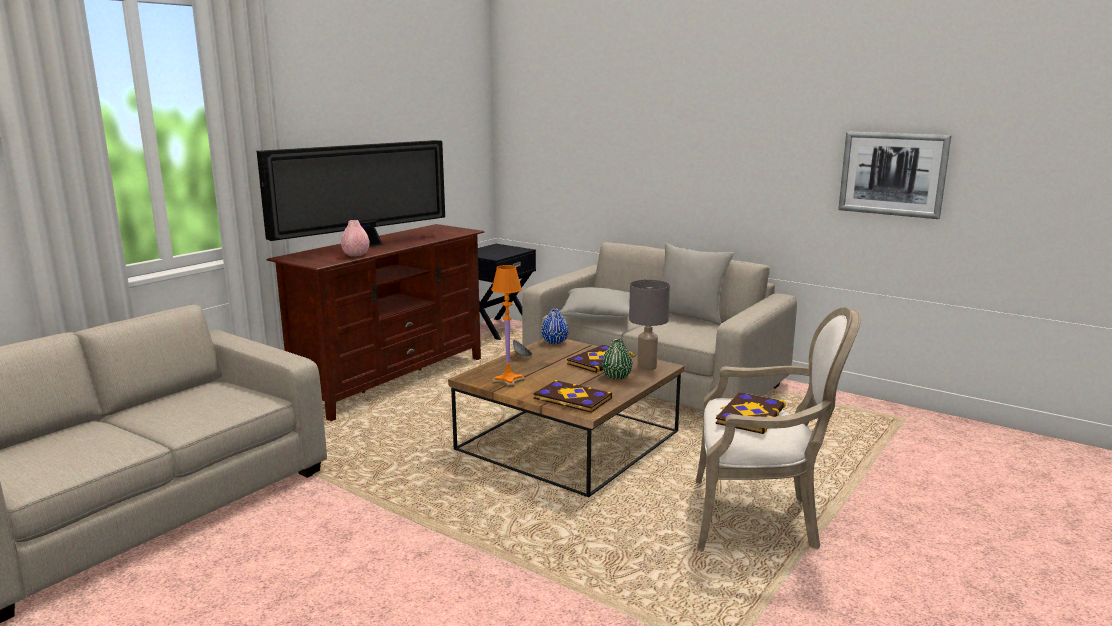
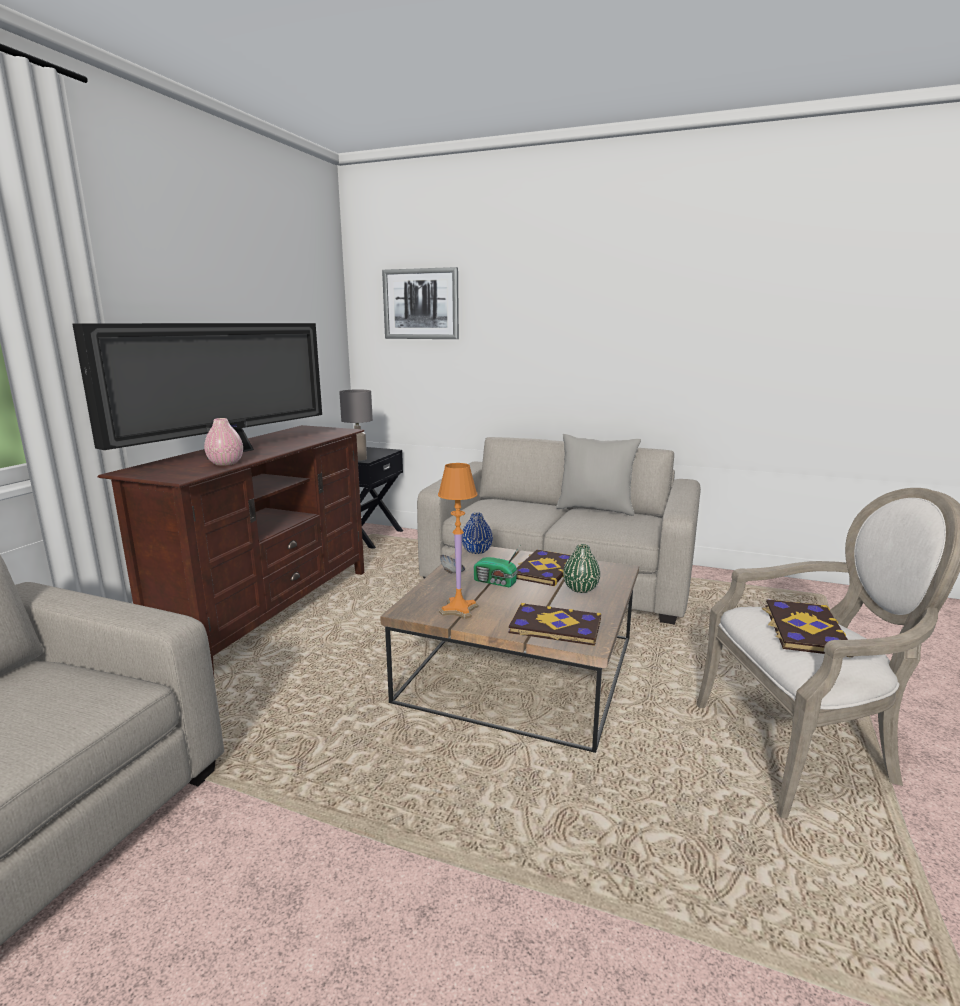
camera: 15 degrees left, 0 degrees up
(551, 365) = (495, 582): none -> radio
(599, 316) = (506, 516): grey pillow -> none
(647, 367) = (602, 572): grey table lamp -> grey table lamp (359, 459)
(892, 174) = (800, 350): picture -> picture (421, 304)

